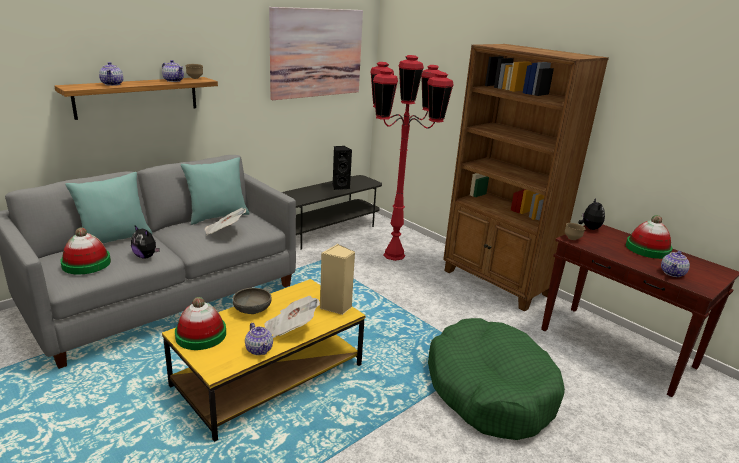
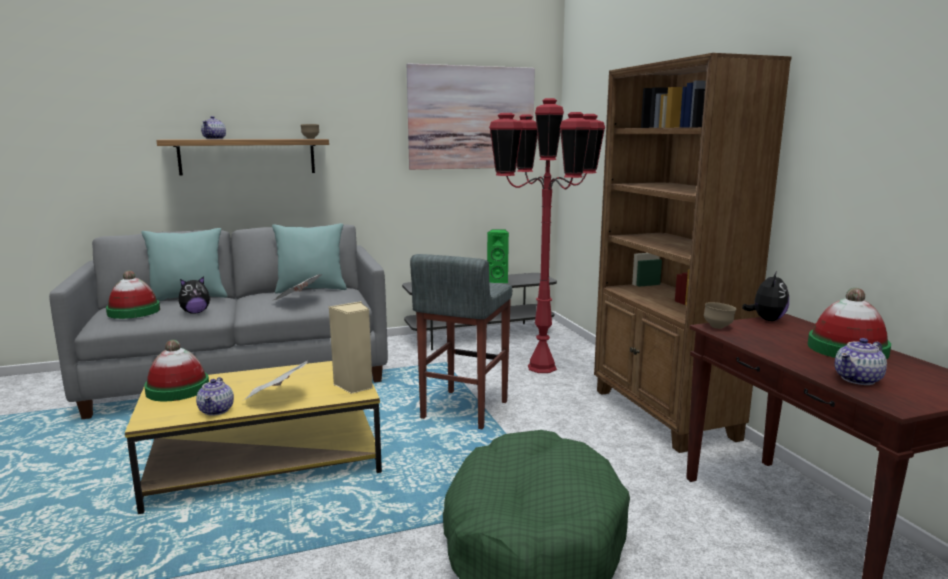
camera: 25 degrees right, 10 degrees down
(146, 256) = (195, 312): plush toy -> plush toy turned 90 degrees counterclockwise
(173, 80) = (283, 138): teapot -> none
(252, 310) = (258, 376): grey bowl -> none
(340, 187) = (498, 281): black speaker -> green speaker
(371, 302) = (463, 410): none -> grey stool

